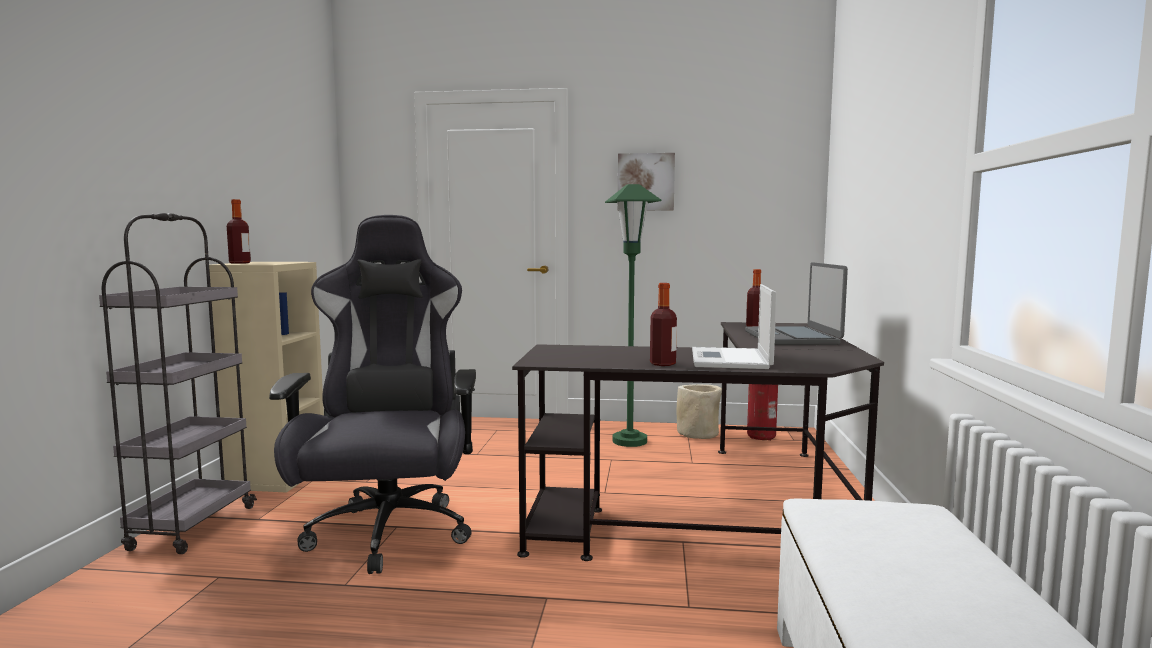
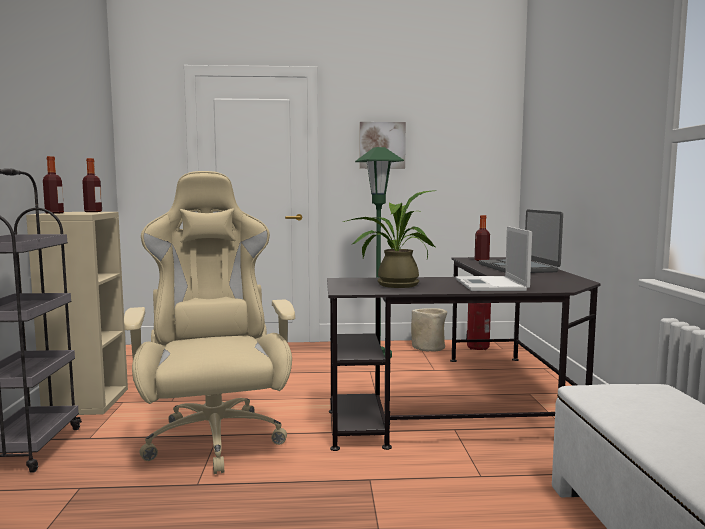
camera: 10 degrees left, 0 degrees up
(388, 539) = (216, 445): black office chair -> beige office chair
(604, 355) = (392, 285): none -> potted plant
(662, 364) = (444, 289): bottle -> bottle (93, 212)

